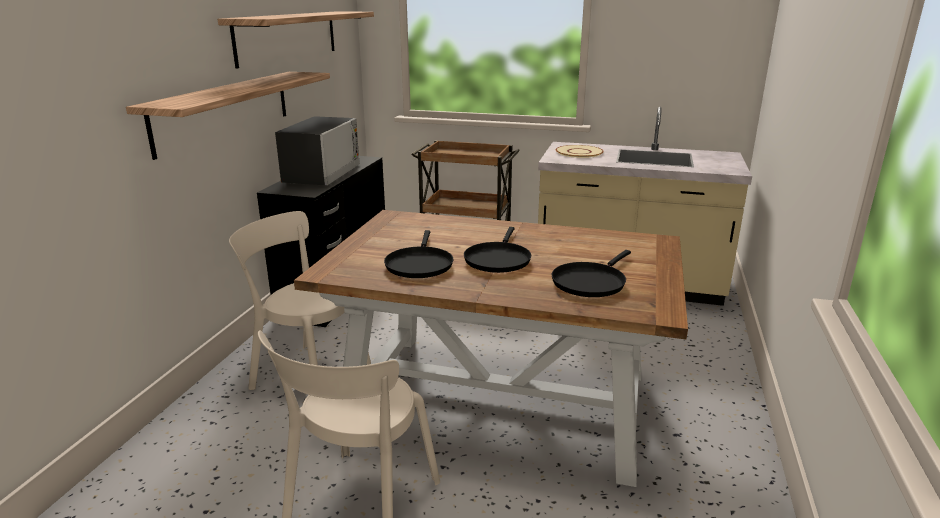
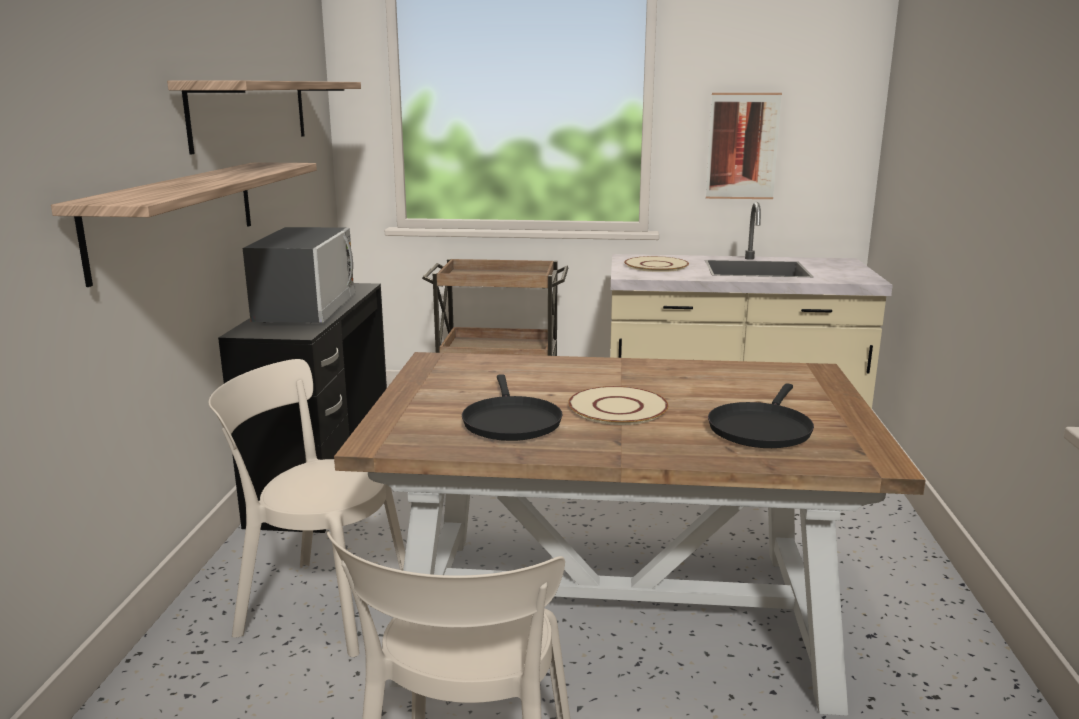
camera: 10 degrees left, 5 degrees down
(497, 259) = (617, 408): black frying pan -> beige plate
(657, 62) = (742, 146): none -> picture

